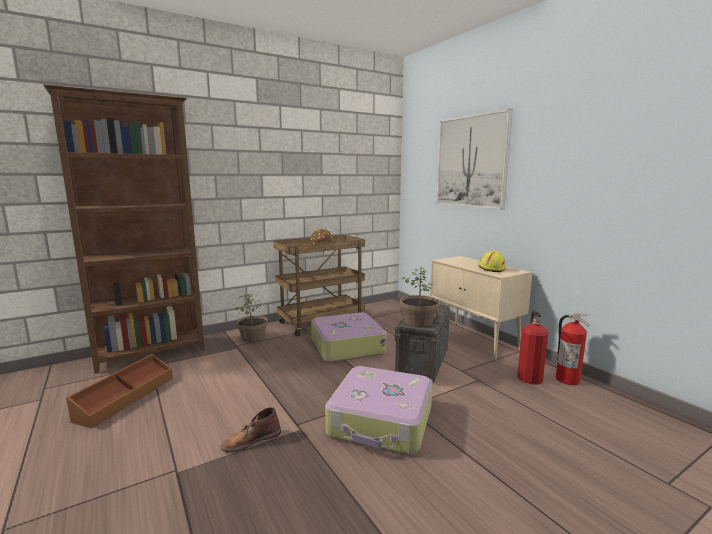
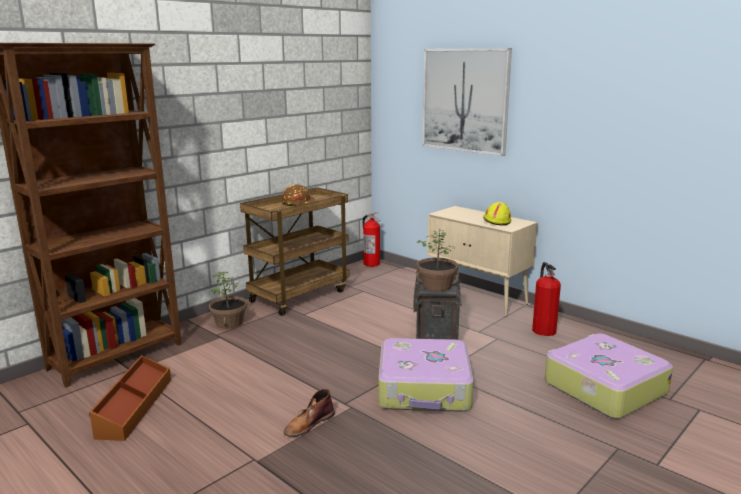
camera: 15 degrees left, 5 degrees up
(346, 346) = (346, 320): suitcase -> suitcase (603, 387)
(567, 379) = (577, 327): fire extinguisher -> fire extinguisher (371, 264)

